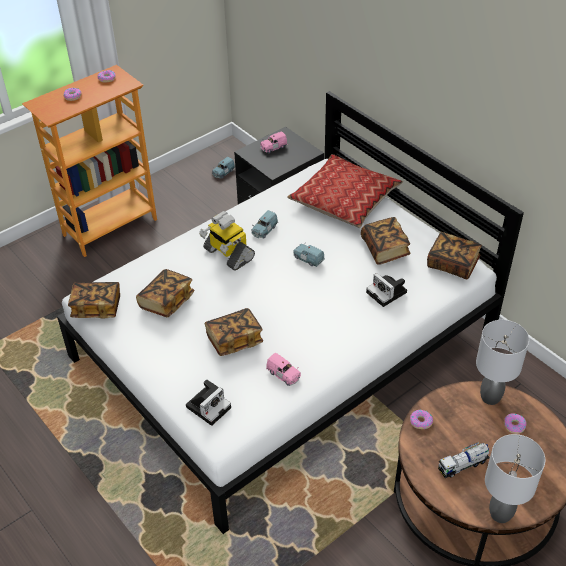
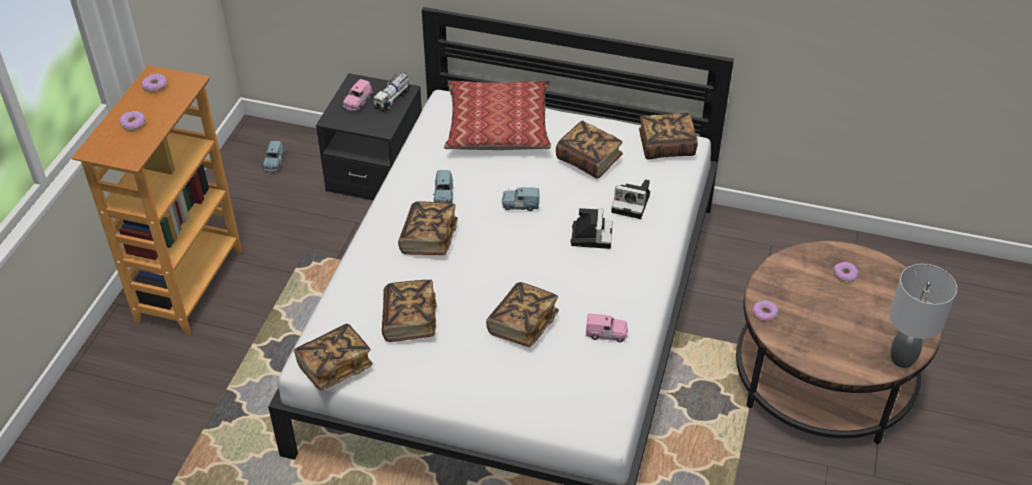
camera: 35 degrees left, 0 degrees up
(209, 406) = (562, 404): camera -> camera (591, 235)
(228, 254) = (429, 239): toy robot -> book
(463, 465) = (835, 333): toy truck -> toy truck (392, 99)
(491, 397) = (803, 259): grey table lamp -> none

